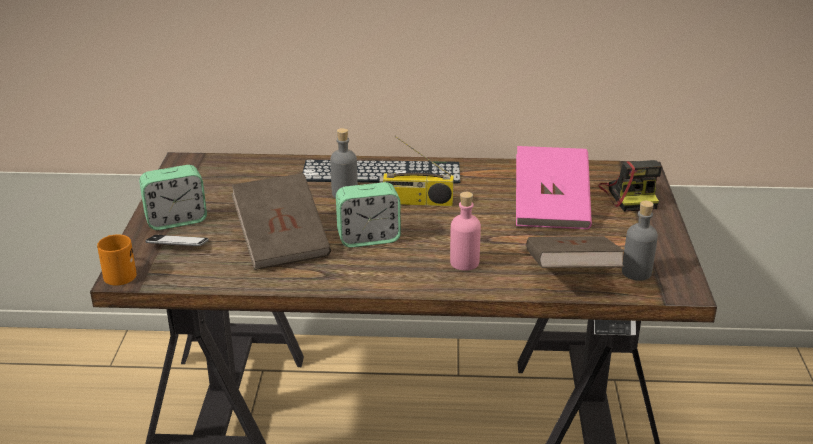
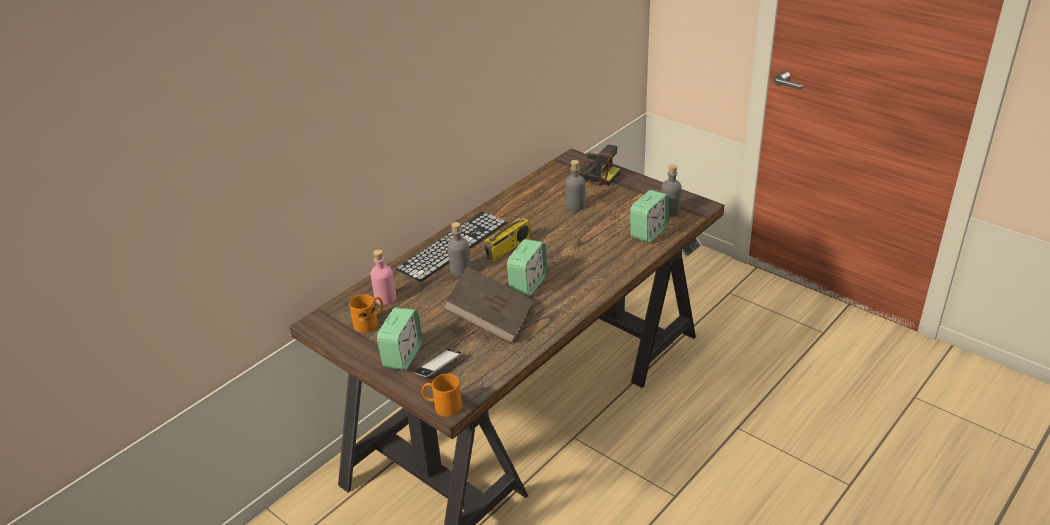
camera: 50 degrees left, 5 degrees up
(210, 184) = (370, 322): none -> orange mug
(464, 262) = (596, 261): pink bottle -> pink bottle (385, 299)
(551, 208) = (575, 206): pink book -> grey bottle
(570, 274) = (648, 232): brown book -> alarm clock

